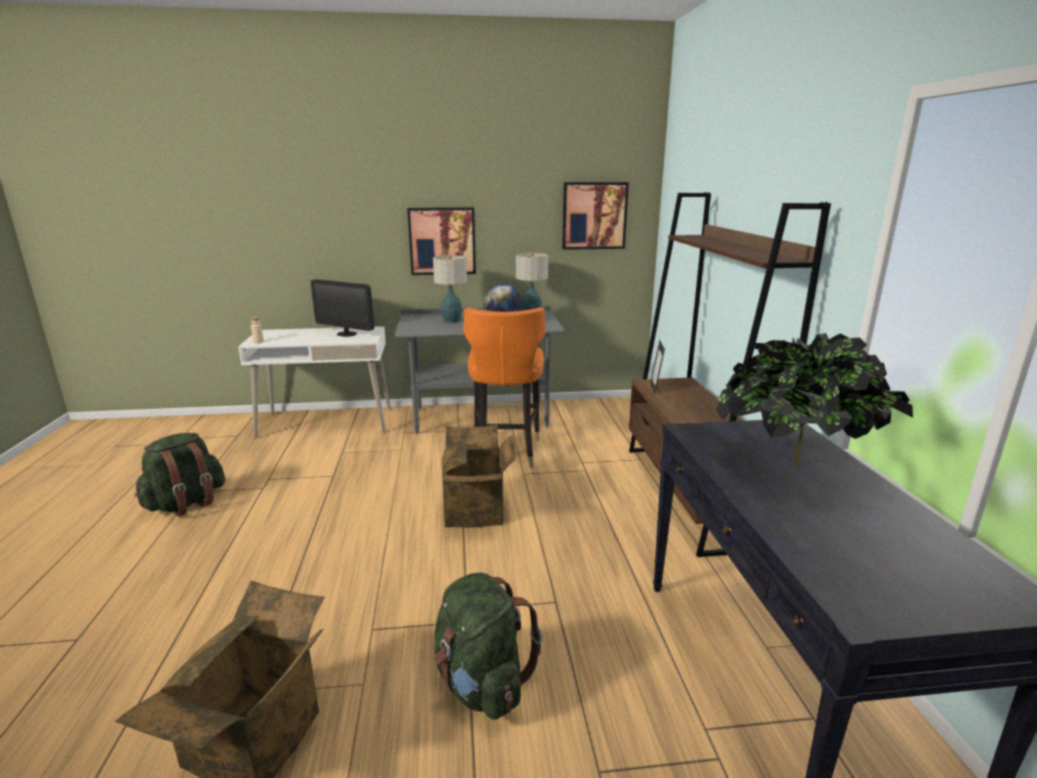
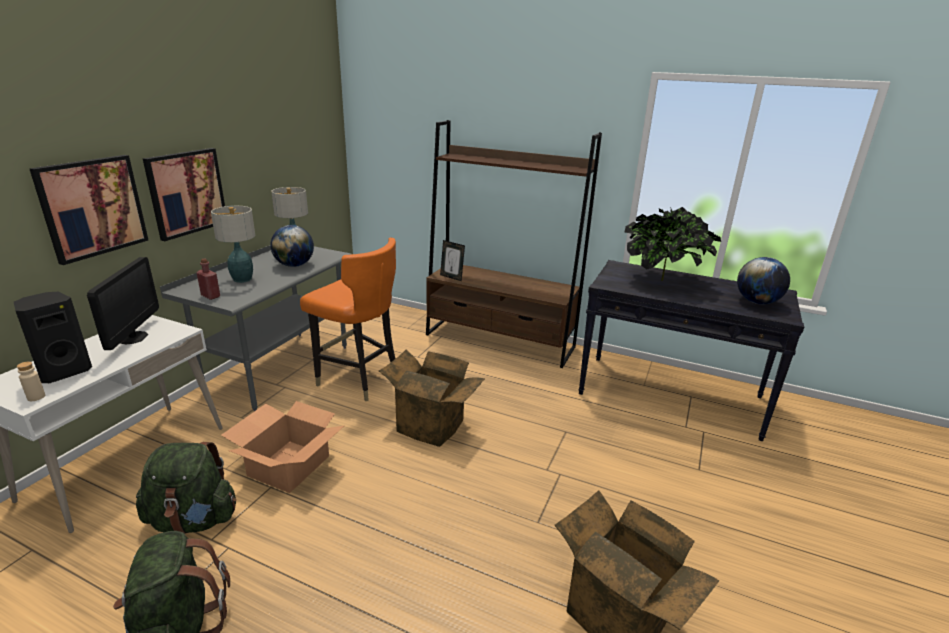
camera: 60 degrees left, 5 degrees up
(290, 336) = (64, 372): none -> black speaker
(346, 334) = (133, 337): monitor -> monitor turned 60 degrees counterclockwise
(362, 471) = (288, 465): none -> cardboard box
(411, 323) = (210, 296): none -> red bottle
(481, 684) = (620, 487): green backpack -> green backpack (193, 520)
(594, 216) = (306, 142): picture -> picture (92, 207)
(883, 568) = (757, 302): none -> globe

